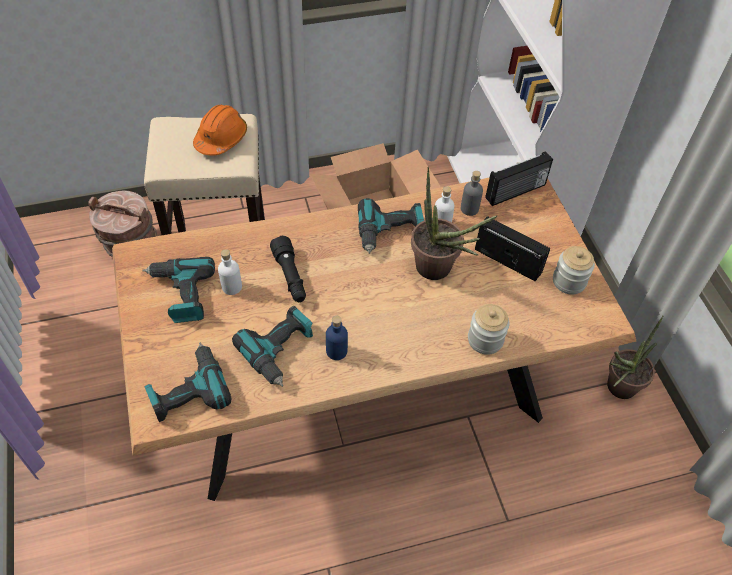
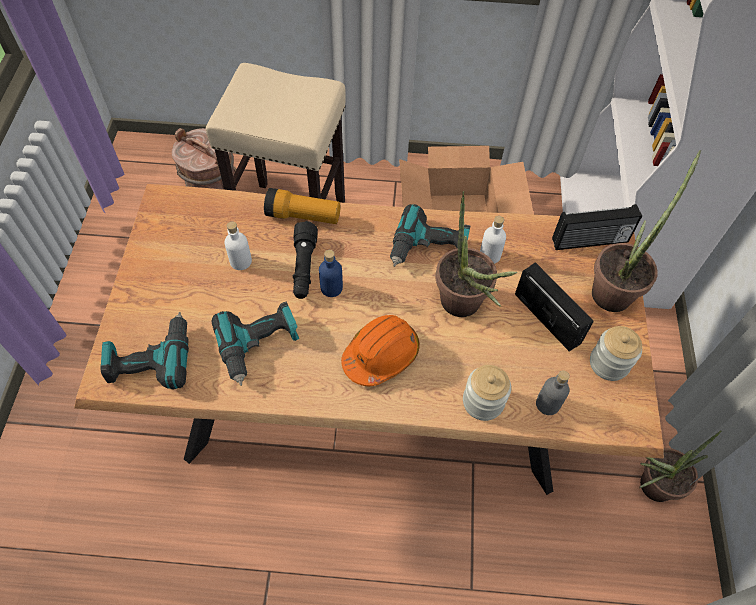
camera: 20 degrees right, 5 degrees up
(181, 294) = (188, 255): power drill -> none
(221, 138) = (298, 100): orange hard hat -> orange hard hat (381, 355)
(270, 234) = (303, 216): none -> flashlight
(336, 351) = (316, 364): blue bottle -> blue bottle (331, 288)
(469, 209) = (528, 246): grey bottle -> grey bottle (547, 404)
(550, 223) = (615, 289): none -> potted plant

